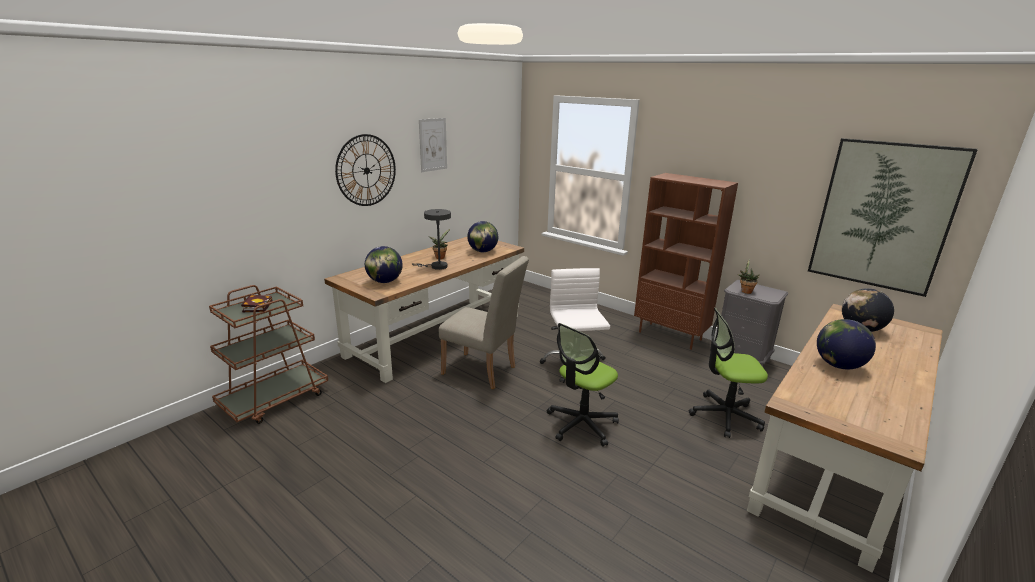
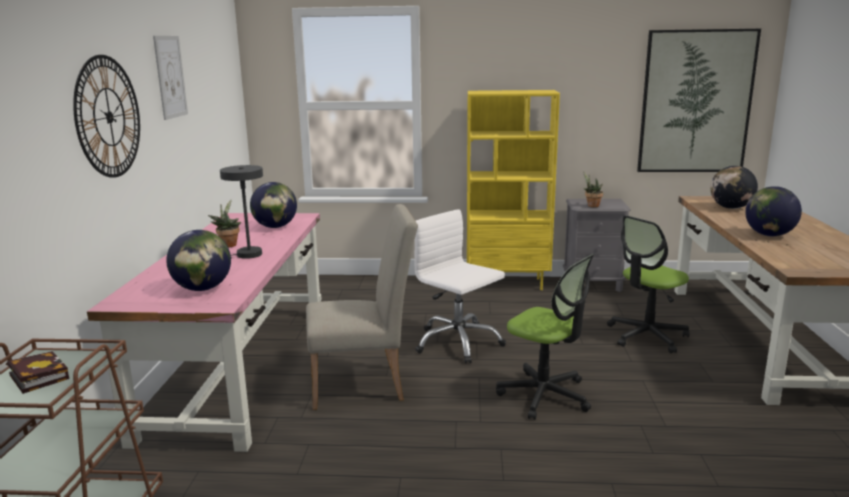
camera: 35 degrees left, 5 degrees down
(437, 335) = (240, 367): brown desk -> pink desk
(581, 424) = (545, 395): office chair -> office chair turned 60 degrees counterclockwise
(670, 335) = (507, 283): brown bookcase -> yellow bookcase

